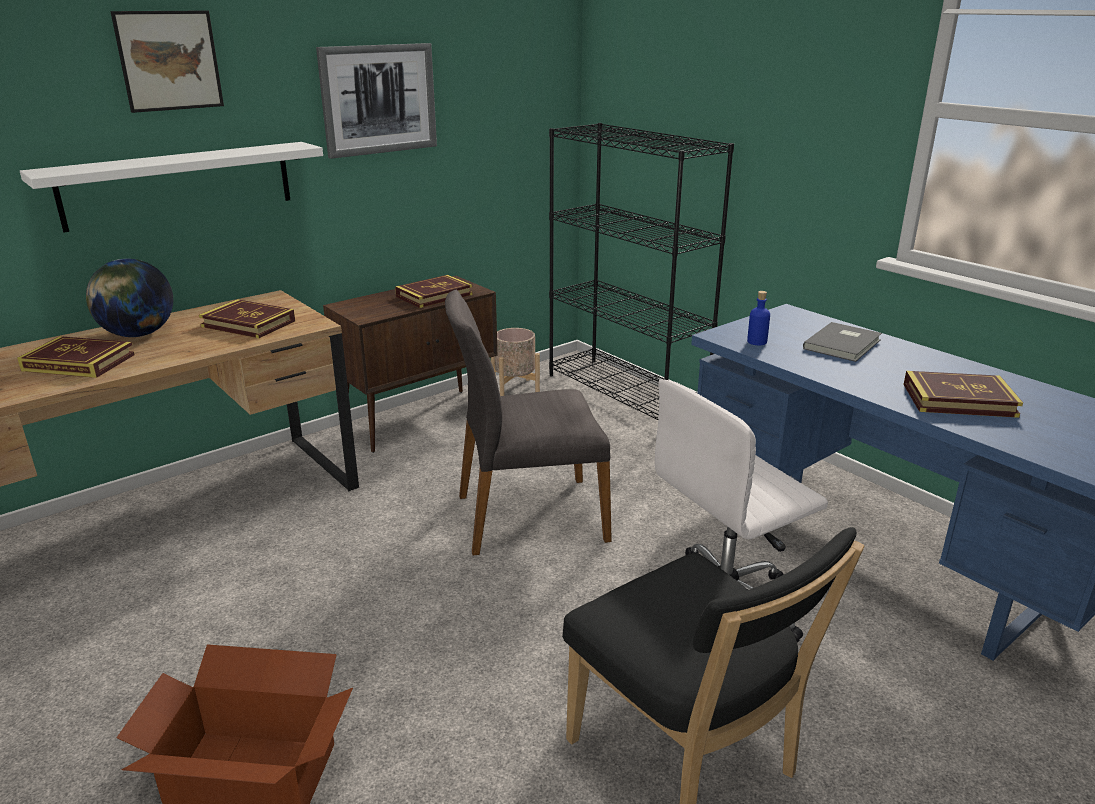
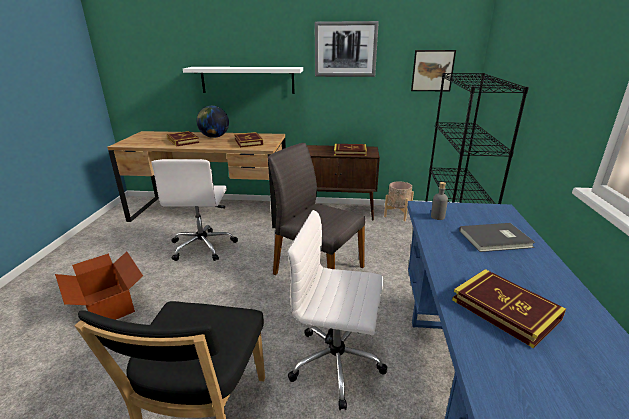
camera: 45 degrees right, 0 degrees up
(169, 61) = (248, 26): picture -> picture (432, 71)
(265, 581) = (203, 246): none -> white office chair
(757, 342) = (437, 217): blue bottle -> grey bottle

